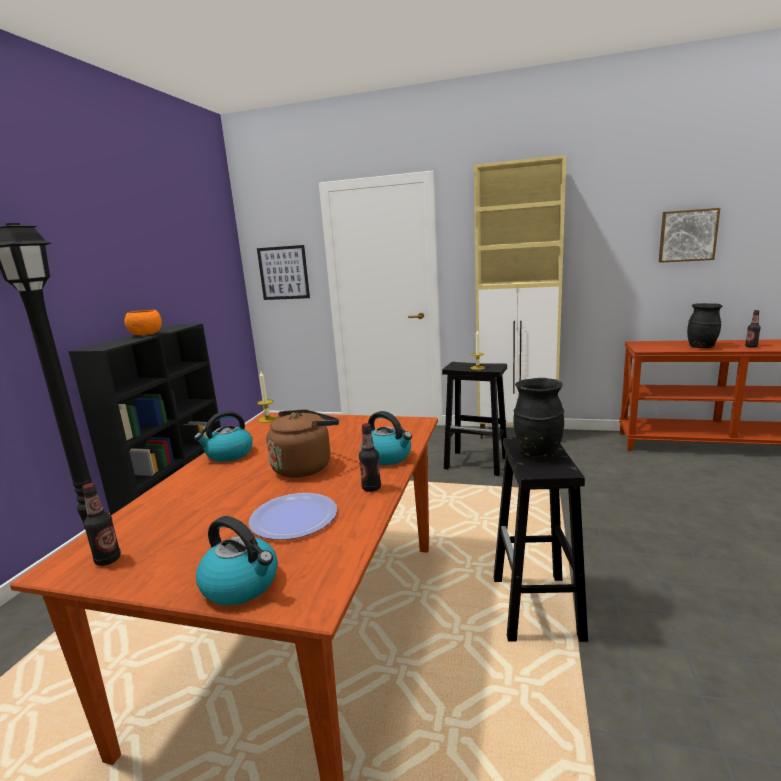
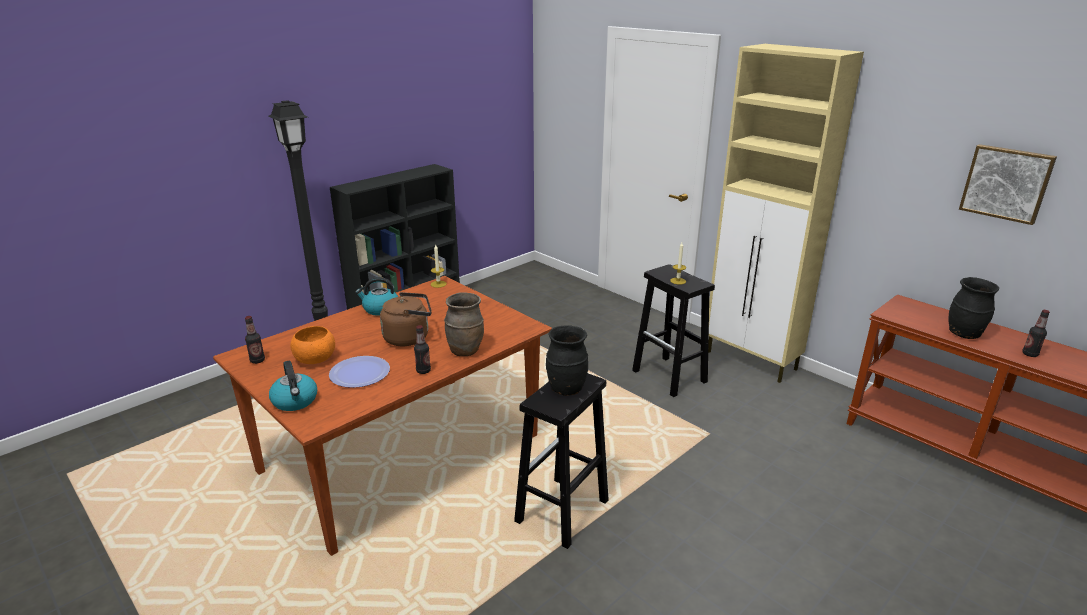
camera: 30 degrees right, 10 degrees up
(146, 334) = (396, 177): orange bowl -> orange bowl (315, 359)
(283, 273) = (566, 116): picture -> none
(388, 457) = (465, 351): kettle -> brown vase

